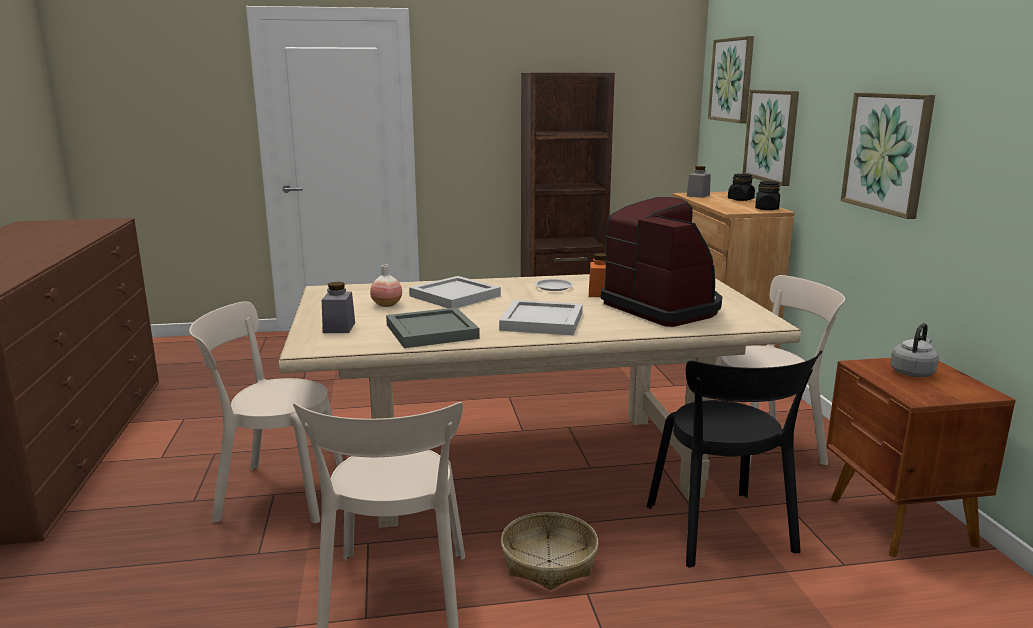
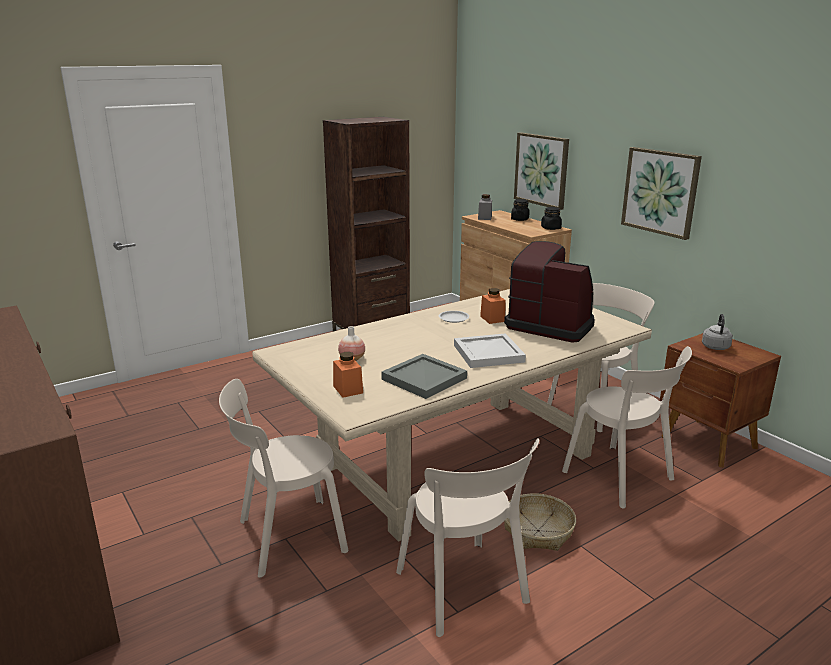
camera: 25 degrees left, 5 degrees up
(339, 327) = (348, 389): grey jar -> orange jar
(453, 296) = (391, 340): white tray -> none
(722, 532) = (621, 478): black chair -> beige chair
(732, 80) = (492, 121): picture -> none

